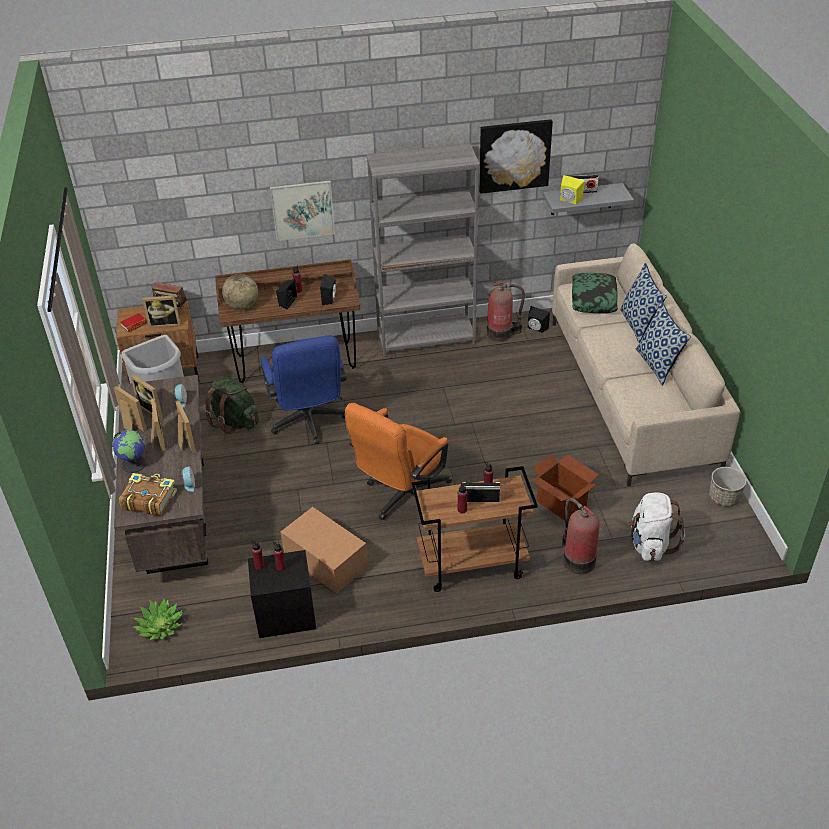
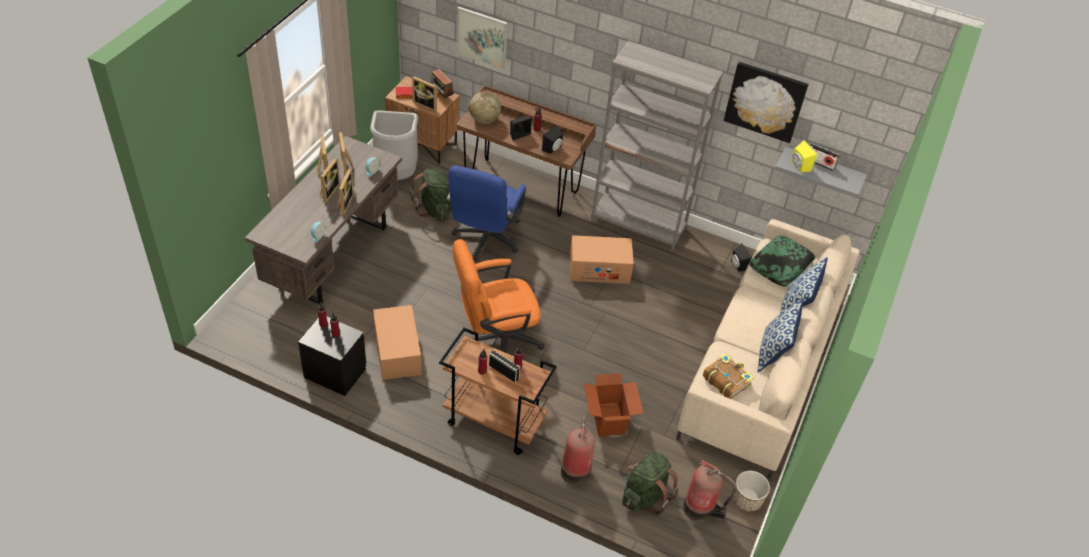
camera: 30 degrees right, 5 degrees up
(134, 464) = (298, 200): globe -> none
(149, 499) = (283, 231): book -> book (726, 380)
(160, 626) = (252, 327): potted plant -> none
(302, 210) = (567, 64): picture -> picture (482, 37)
(431, 391) = (599, 269): none -> cardboard box
(501, 333) = (704, 253): fire extinguisher -> fire extinguisher (700, 509)
(650, 544) = (645, 496): white backpack -> green backpack

